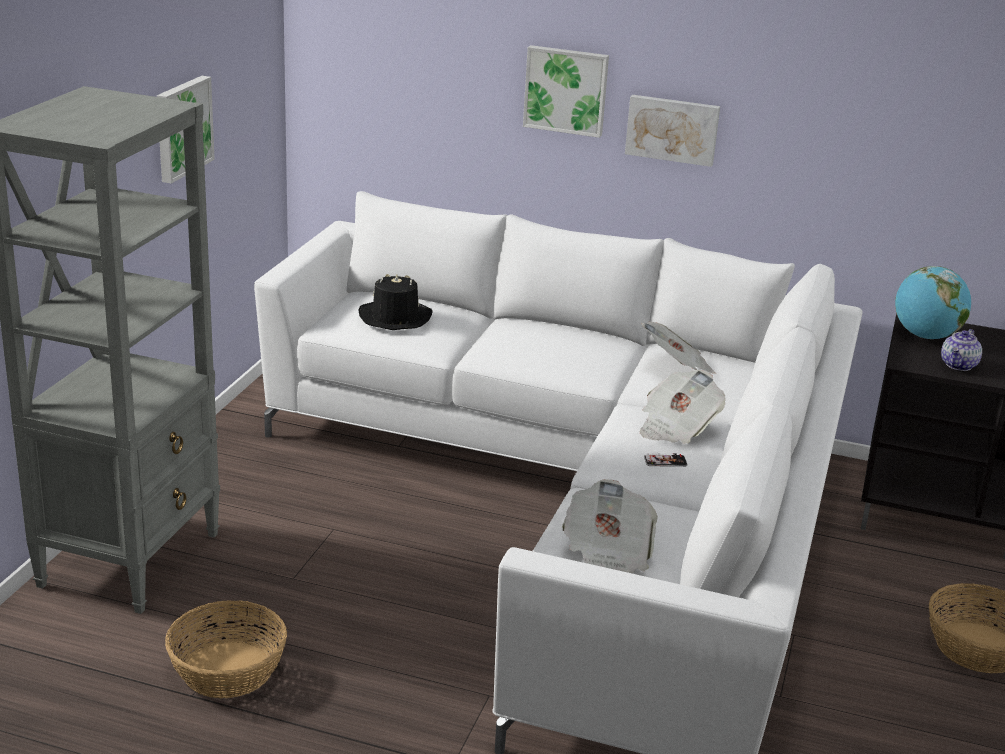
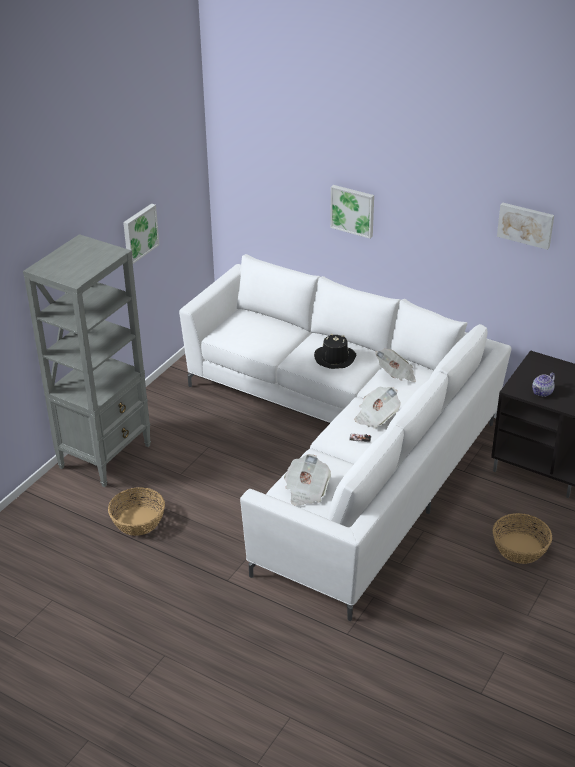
camera: 15 degrees right, 10 degrees up
(395, 317) = (254, 331): black hat -> black hat (334, 358)
(672, 129) = (409, 238): picture -> picture (526, 224)
(925, 336) = (536, 370): globe -> none

